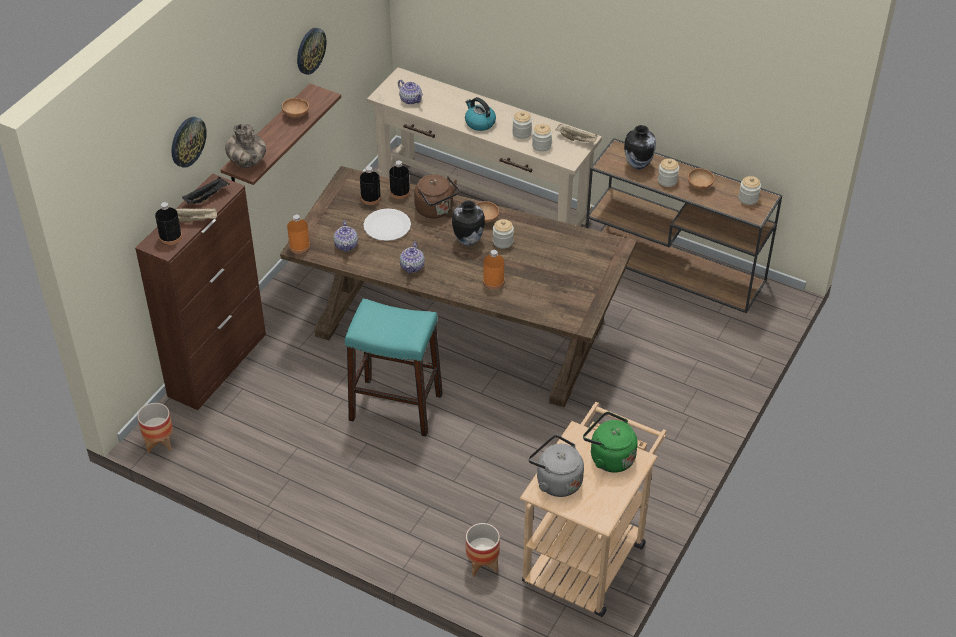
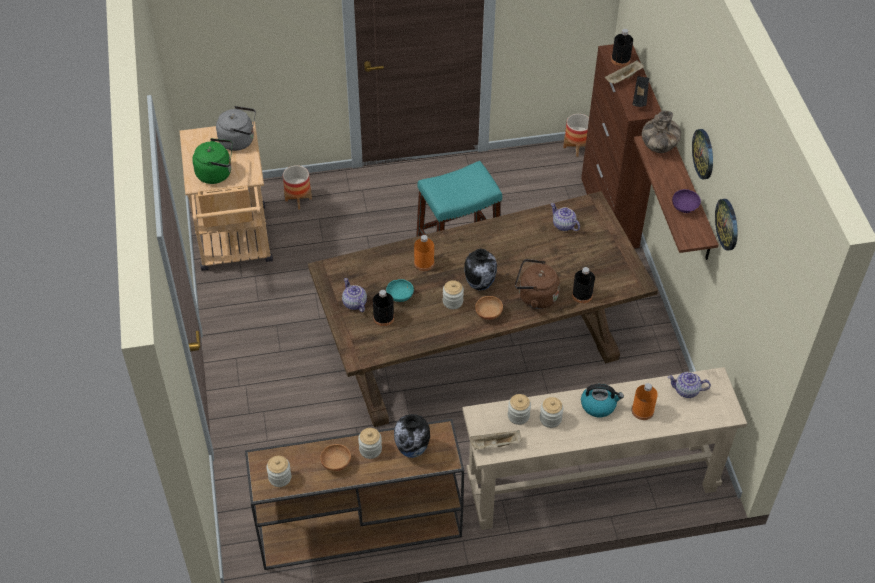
camera: 140 degrees right, 5 degrees up
(187, 141) = (667, 60): wall clock -> wall clock (704, 154)
(296, 115) = (684, 208): brown bowl -> purple bowl
(299, 246) = (595, 204): orange bottle -> orange bottle (642, 410)
(370, 198) = (597, 275): black bottle -> black bottle (383, 318)
(387, 226) = (554, 259): white plate -> none
(412, 266) = (496, 238): teapot -> teapot (354, 303)
(540, 268) = (400, 296): none -> turquoise bowl

